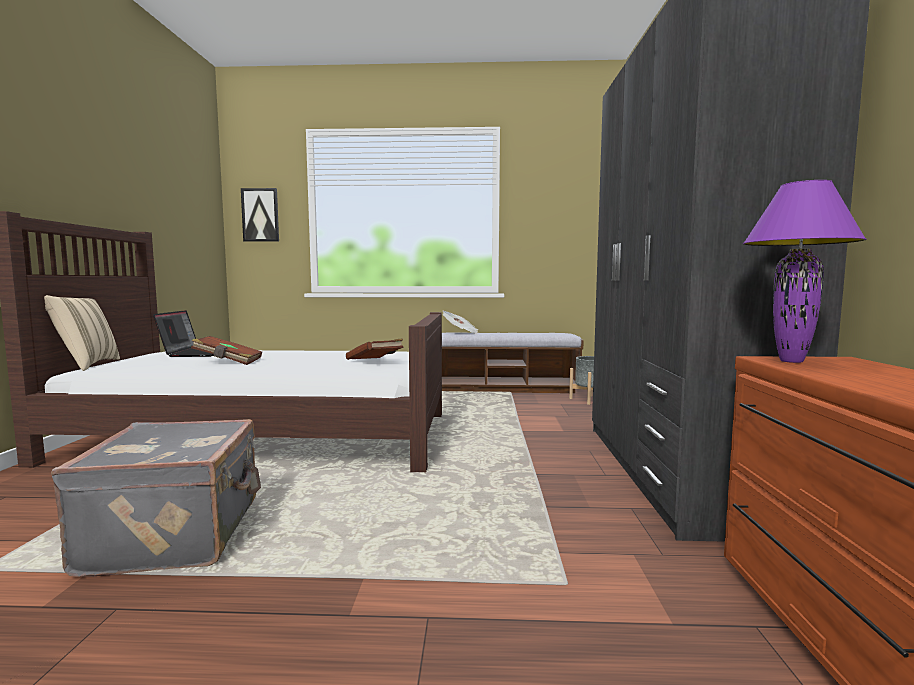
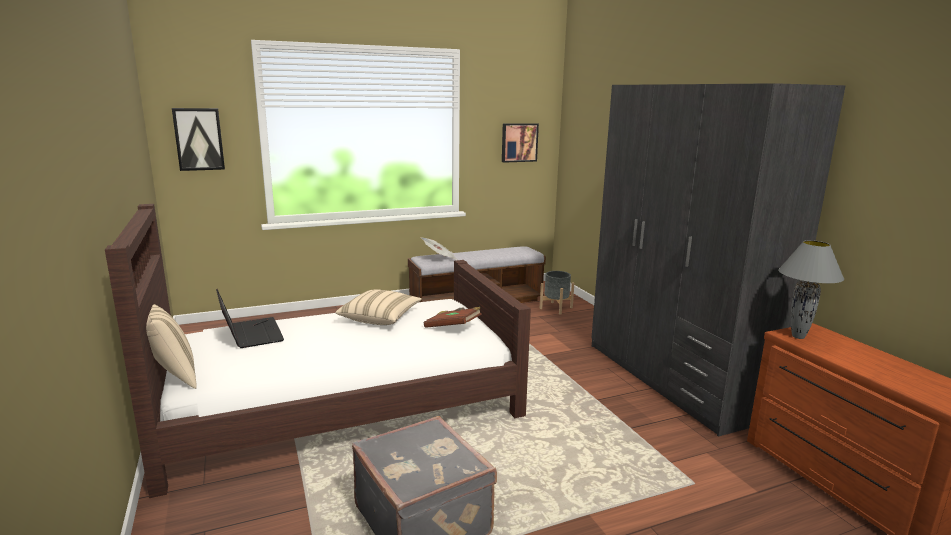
camera: 25 degrees left, 10 degrees up
(228, 362) = (321, 348): brown book -> none
(322, 353) = (380, 318): none -> beige pillow
(568, 221) = (519, 142): none -> picture
(790, 361) = (797, 336): purple table lamp -> grey table lamp

